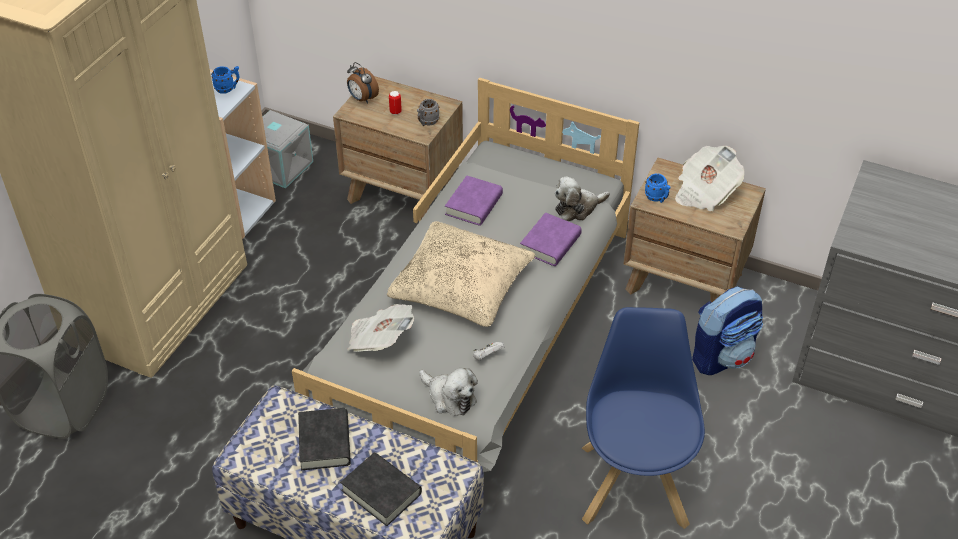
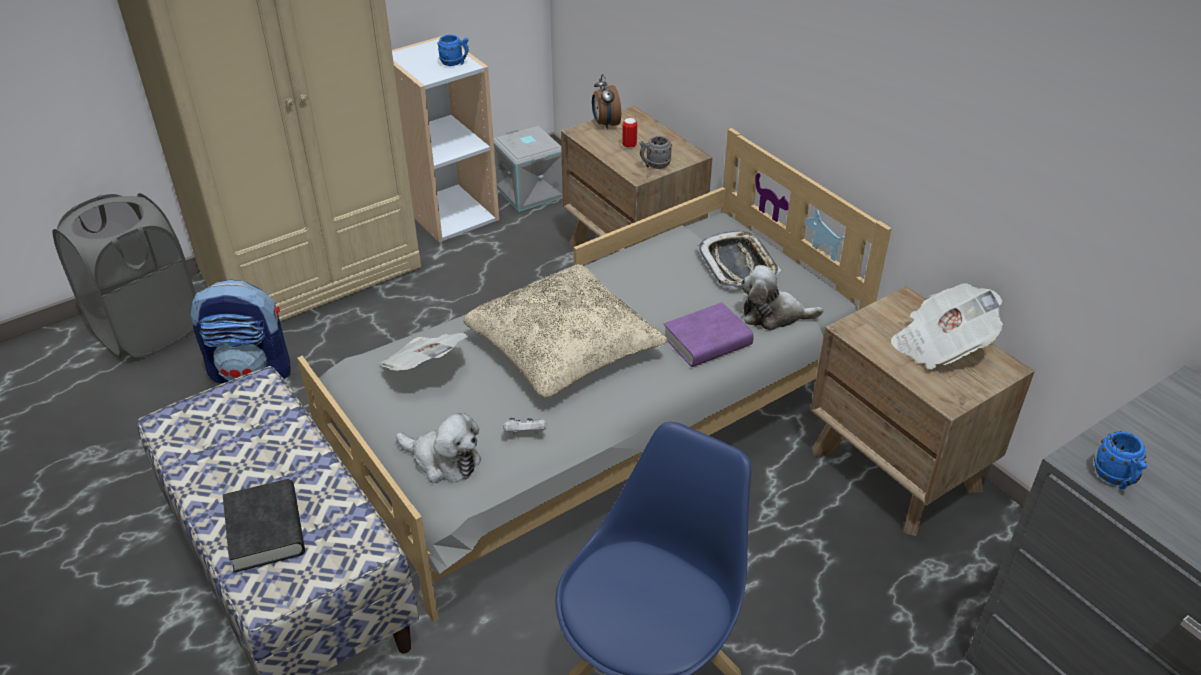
camera: 30 degrees right, 5 degrees down
(325, 443) = (261, 448): black book -> none
(449, 397) = (443, 460): plush toy -> plush toy turned 45 degrees counterclockwise
(474, 205) = (652, 269): purple book -> none
(528, 179) = (738, 265): none -> tray
(657, 198) = (868, 330): blue mug -> blue mug (1115, 479)
(722, 356) = (885, 581): backpack -> backpack (253, 372)

